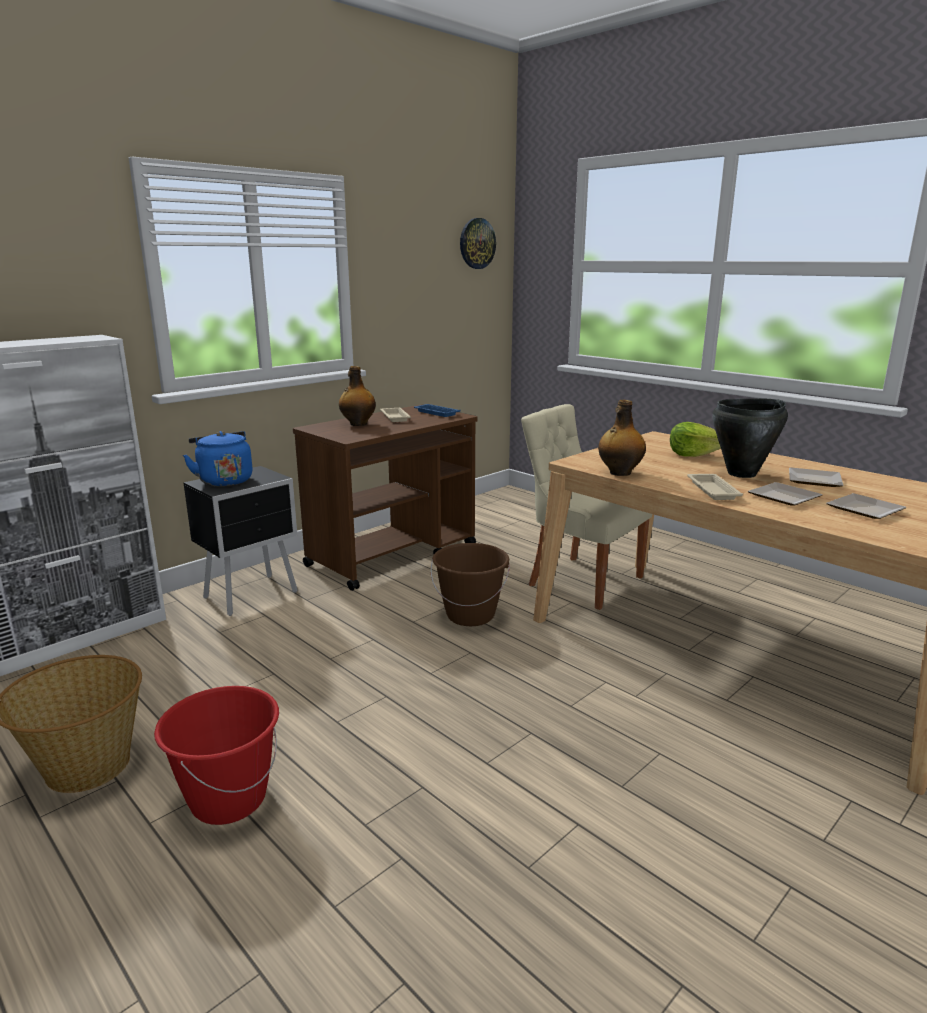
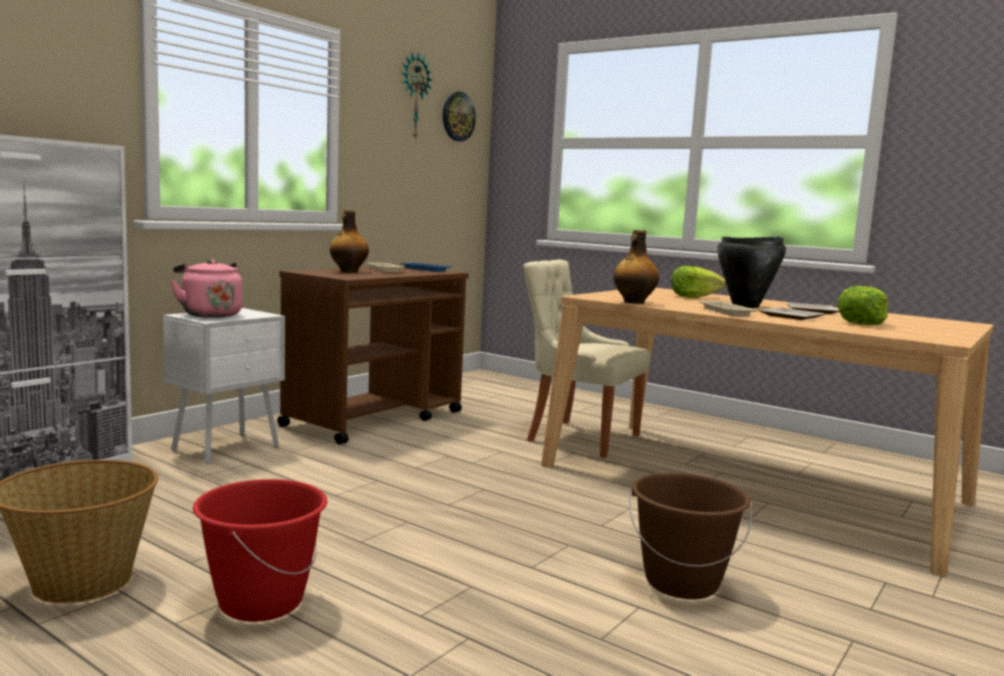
camera: 10 degrees left, 10 degrees down
(224, 480) = (209, 314): blue kettle -> pink kettle
(253, 595) = (229, 448): black nightstand -> white nightstand
(427, 230) = (413, 96): none -> wall clock
(470, 615) = (475, 462): brown bucket -> brown bucket (681, 582)
(861, 509) = (862, 323): plate -> lettuce

